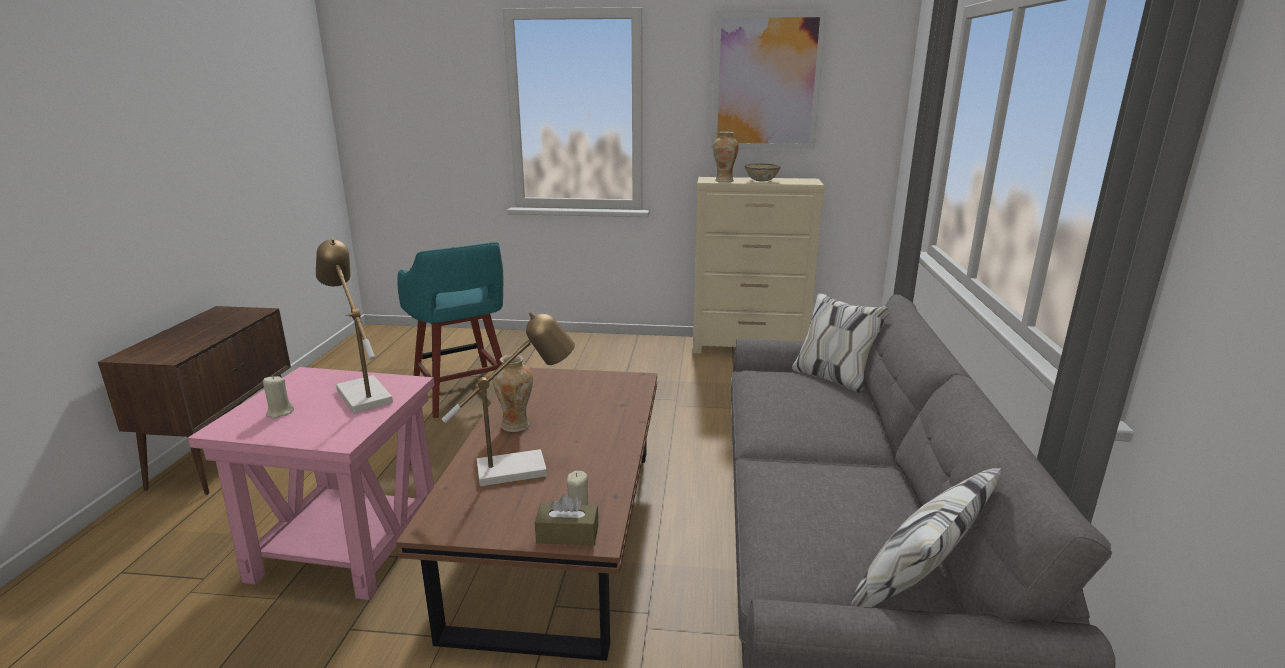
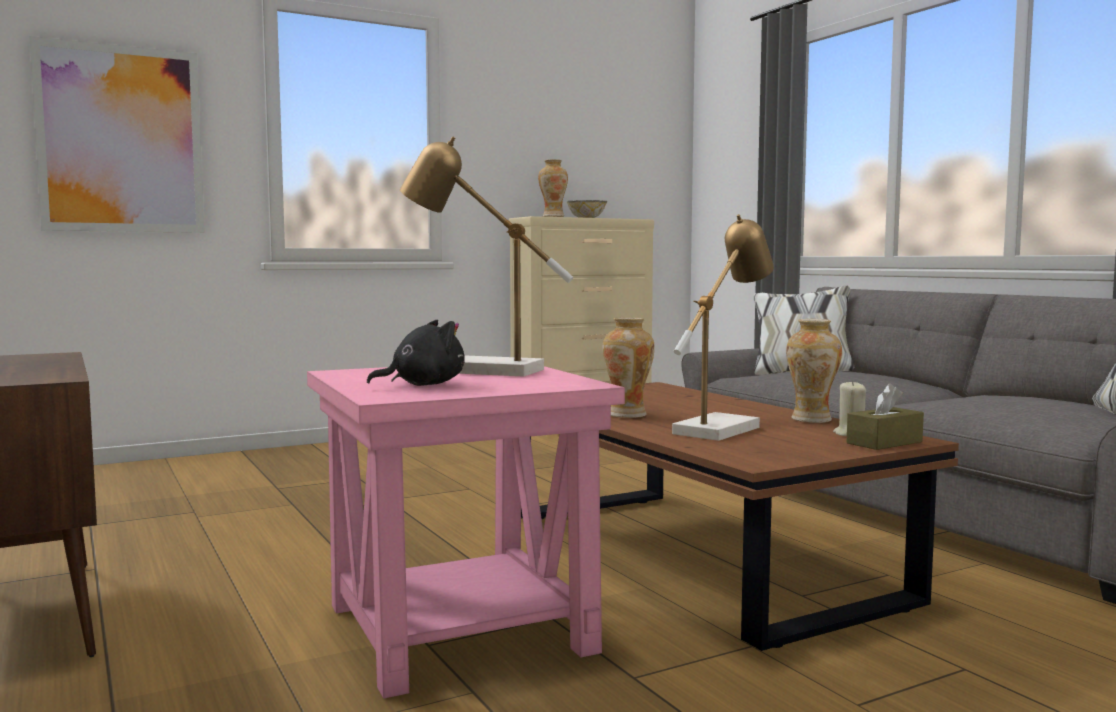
camera: 35 degrees left, 15 degrees down
(280, 412) = (423, 385): beige candle -> black plush toy
(463, 394) = (317, 500): turquoise stool -> none
(608, 476) = (811, 420): none -> vase
(766, 82) = (569, 115): picture -> picture (121, 139)

